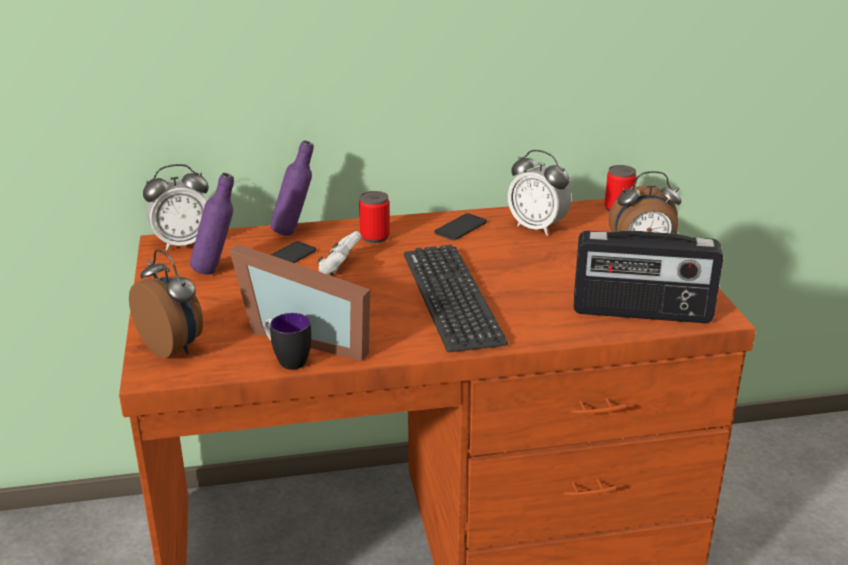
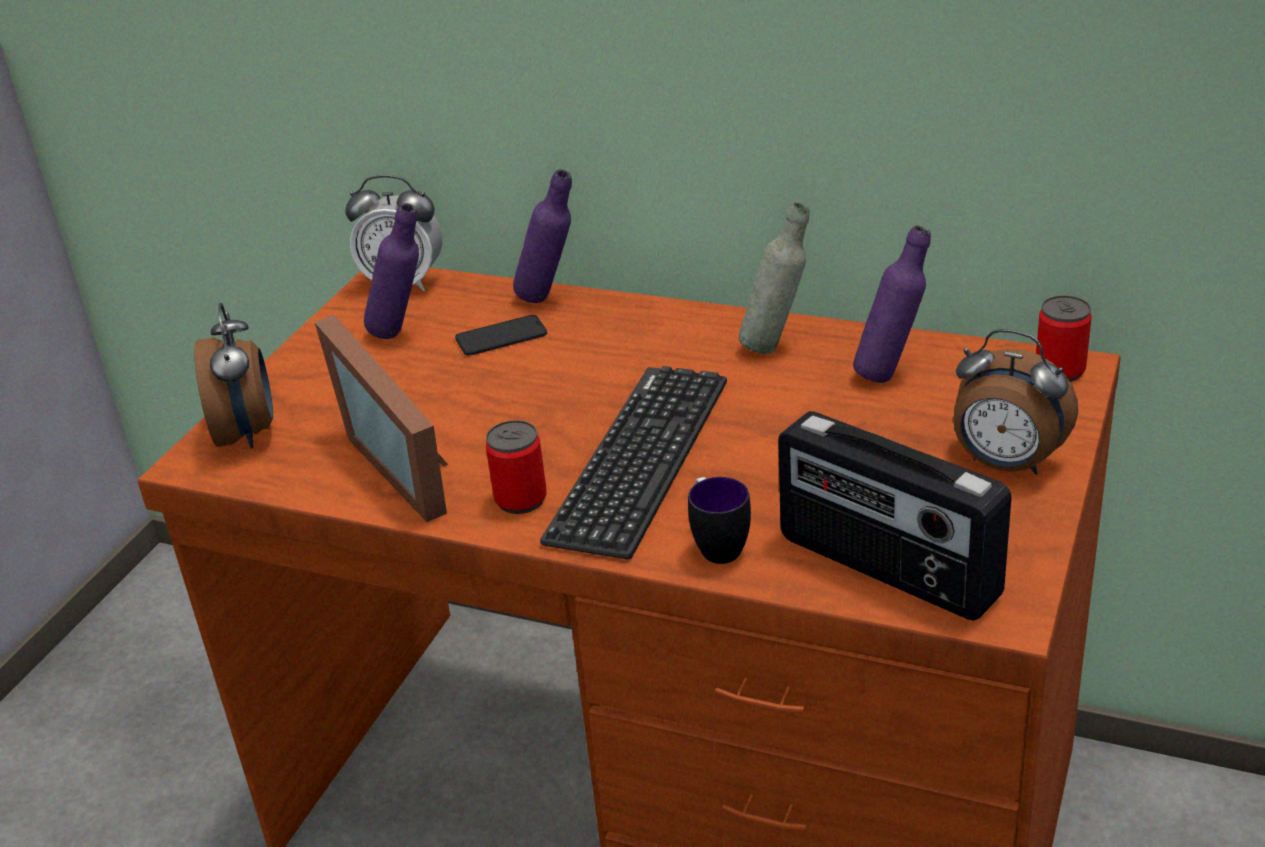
camera: 35 degrees right, 5 degrees up
(287, 360) = (346, 492): mug -> mug (717, 545)
(339, 268) = (546, 370): white game controller -> none
(375, 237) = (642, 332): can -> can (521, 499)
(460, 227) = (775, 346): phone -> grey bottle
(537, 227) = (890, 373): alarm clock -> purple bottle

